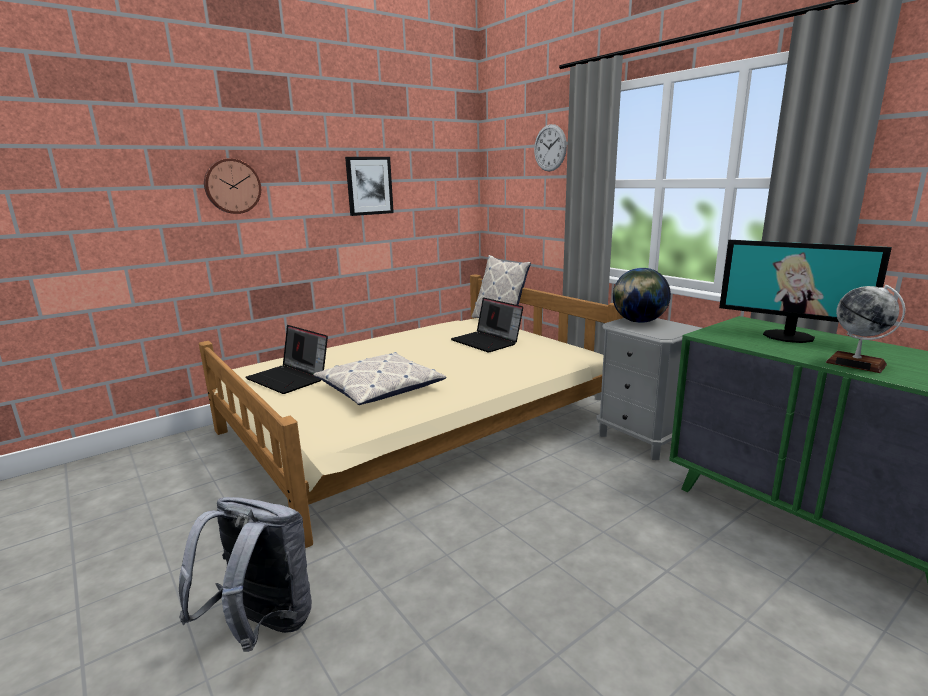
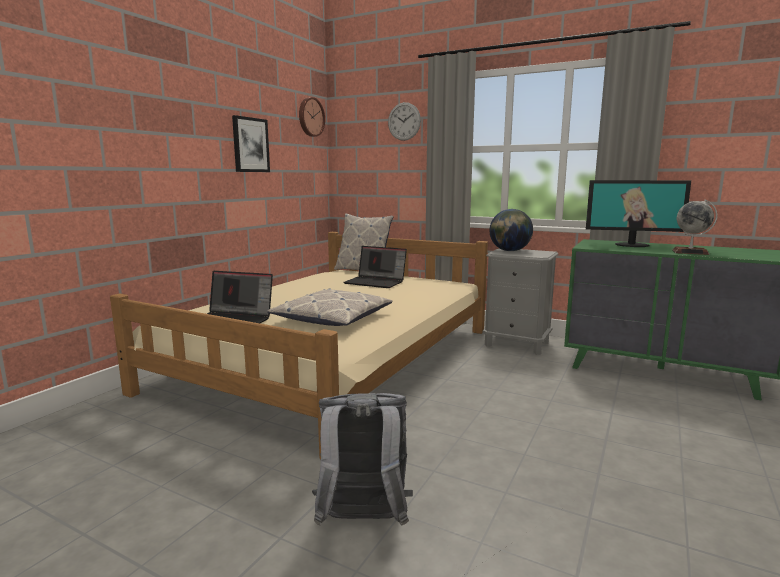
camera: 25 degrees left, 5 degrees down
(232, 186) = (136, 132): wall clock -> wall clock (310, 117)

